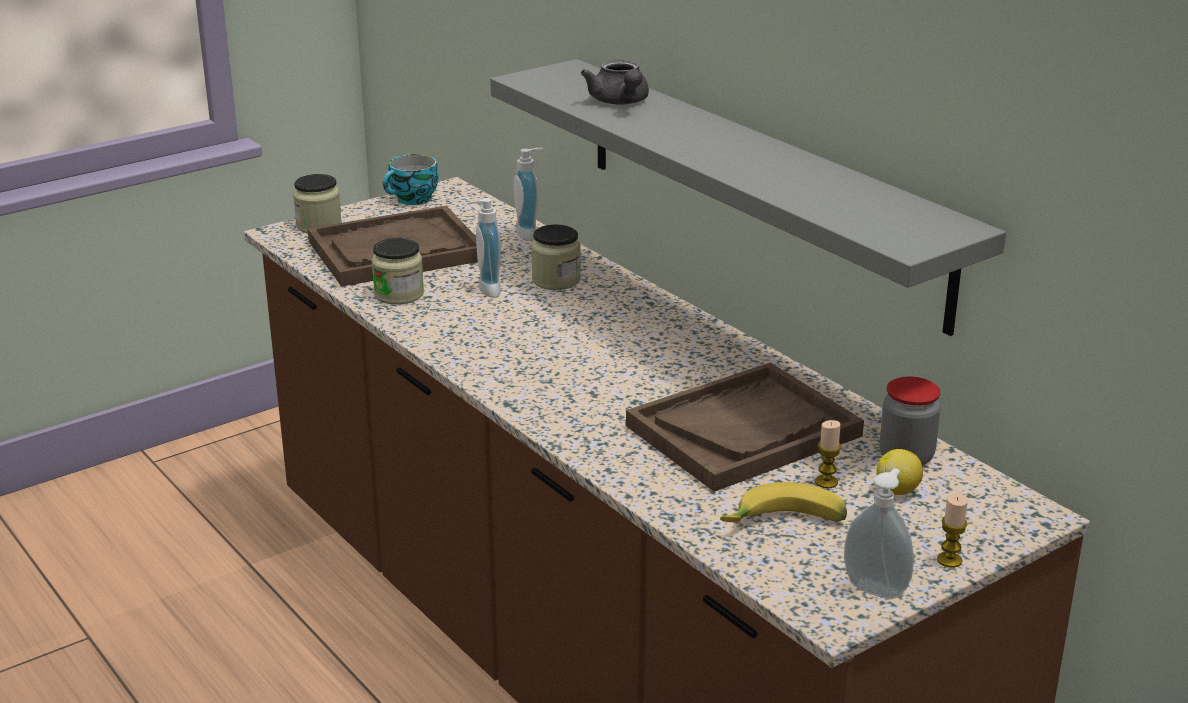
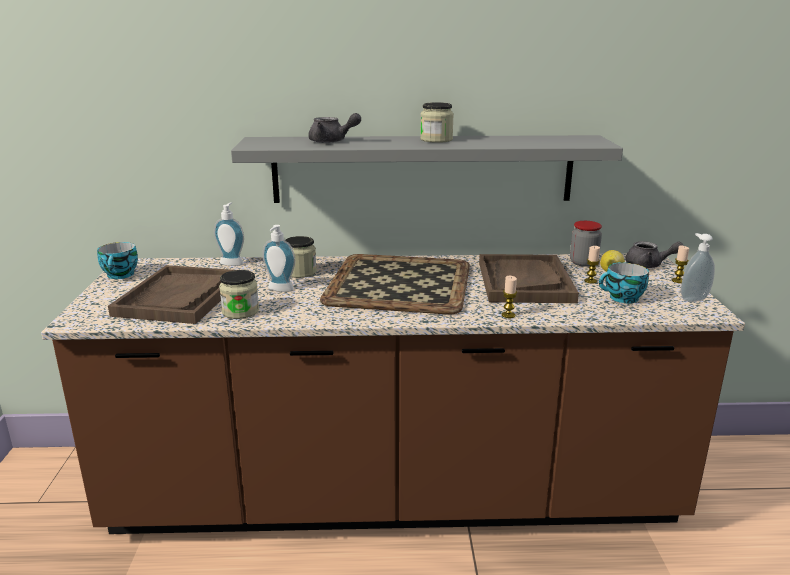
camera: 55 degrees left, 5 degrees down
(319, 226) = (93, 307): jar -> jar (436, 139)
(598, 451) = (508, 315): none -> candle
(604, 351) = (400, 284): none -> tray
(785, 524) = (622, 298): banana -> cup
(989, 519) = (649, 265): none -> grey teapot

